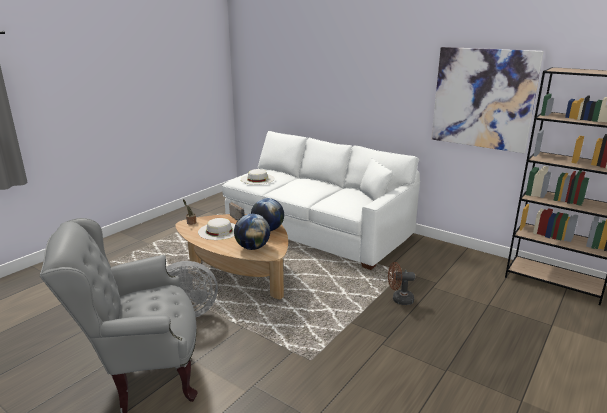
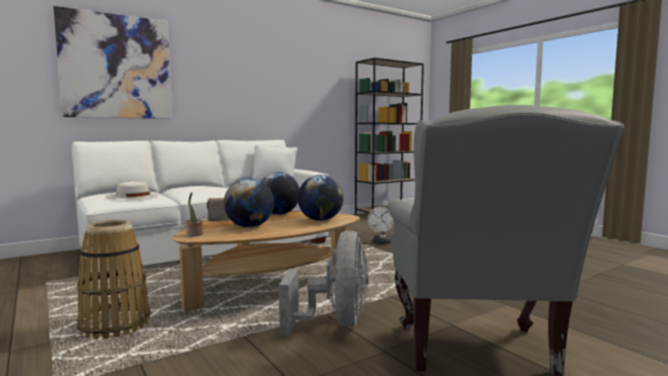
camera: 70 degrees left, 15 degrees down
(169, 250) = (114, 325): none -> basket
(219, 231) = (249, 227): white hat -> globe
(399, 299) = (381, 243): brown fan -> white fan
(483, 98) = (315, 86): picture -> picture (116, 67)

